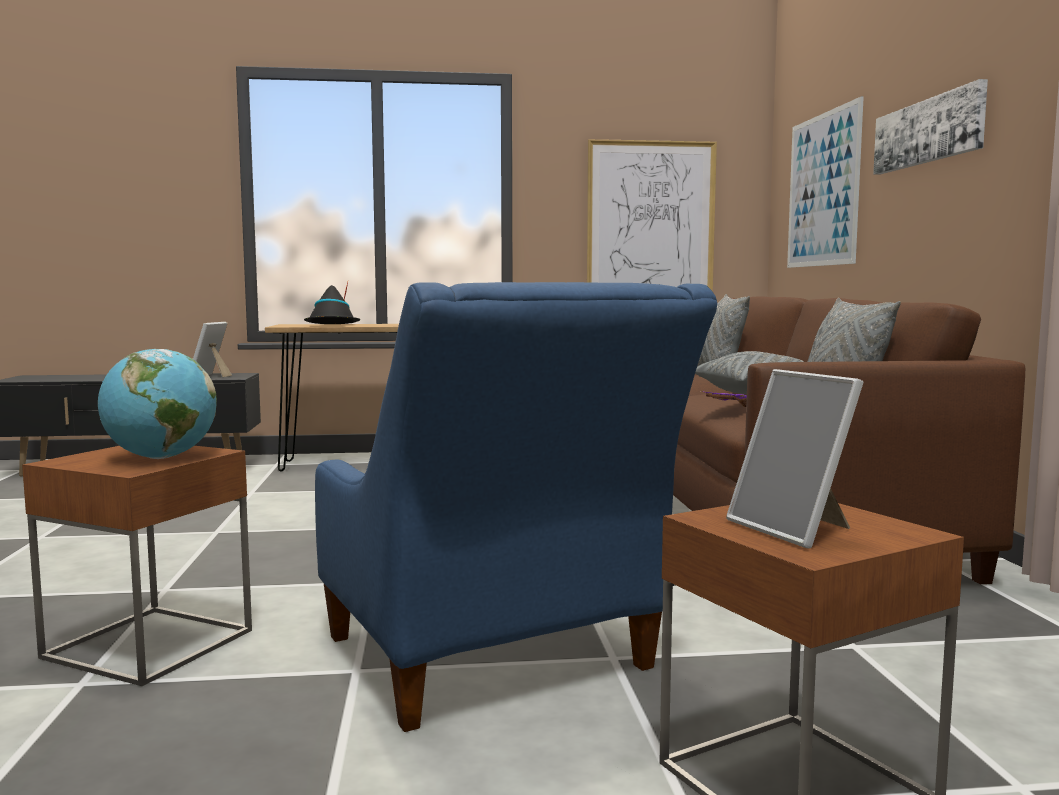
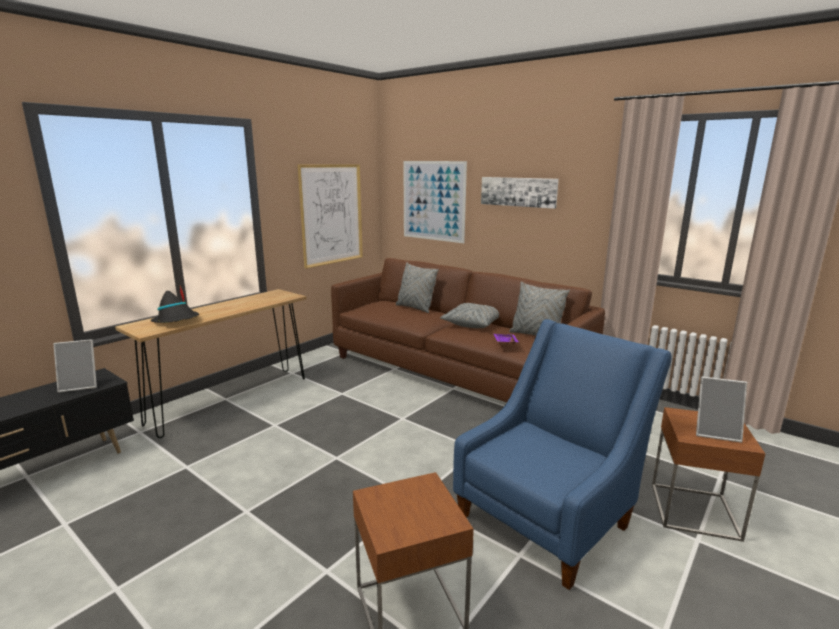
camera: 45 degrees left, 10 degrees up
(161, 458) = (425, 502): globe -> none
(211, 376) = (81, 385): picture frame -> picture frame turned 75 degrees counterclockwise
(496, 662) = (549, 515): blue armchair -> blue armchair turned 60 degrees counterclockwise

